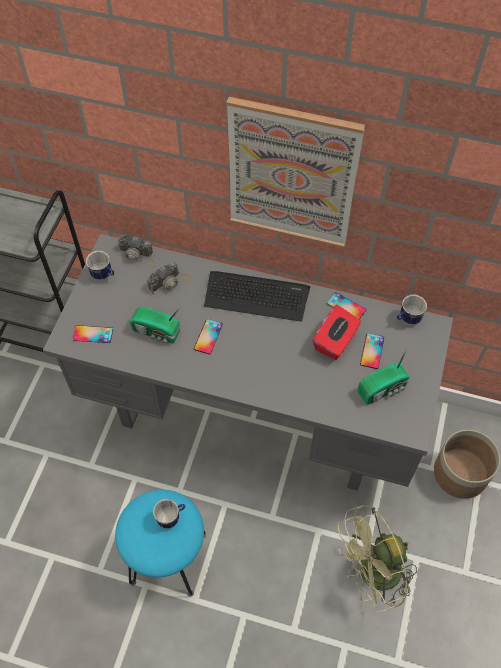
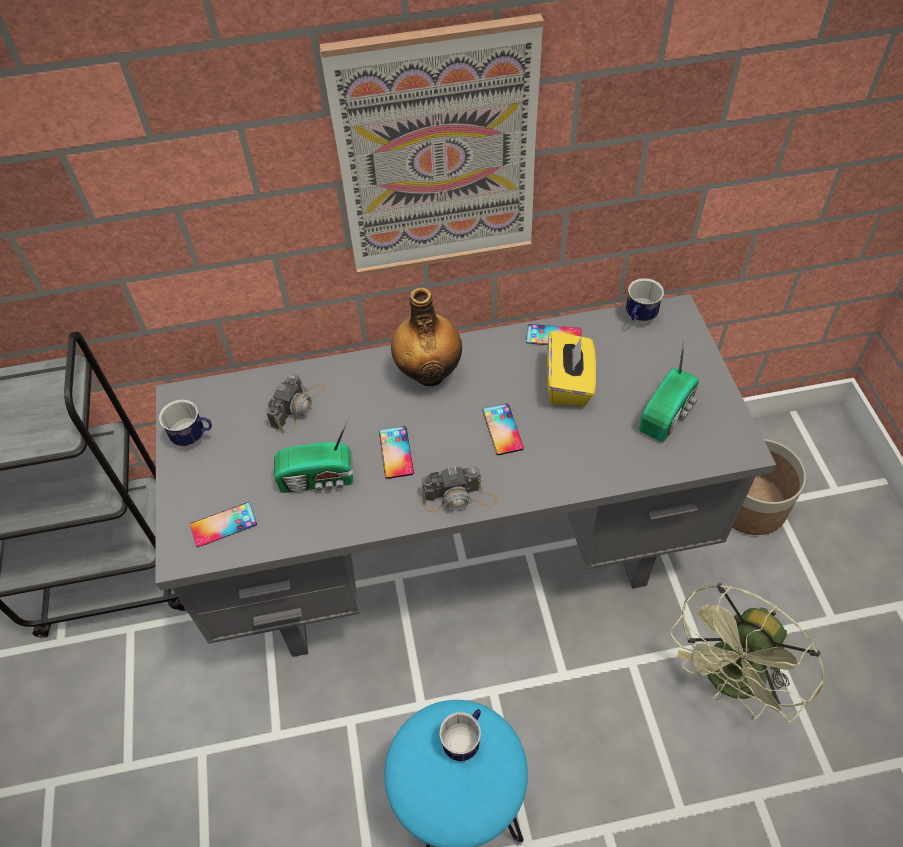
camera: 25 degrees left, 5 degrees down
(137, 255) = (229, 391): camera -> camera (459, 497)
(256, 296) = (429, 372): keyboard -> bottle
(335, 341) = (569, 383): red tissue box -> yellow tissue box
(372, 351) = (622, 374): phone -> phone (502, 429)

